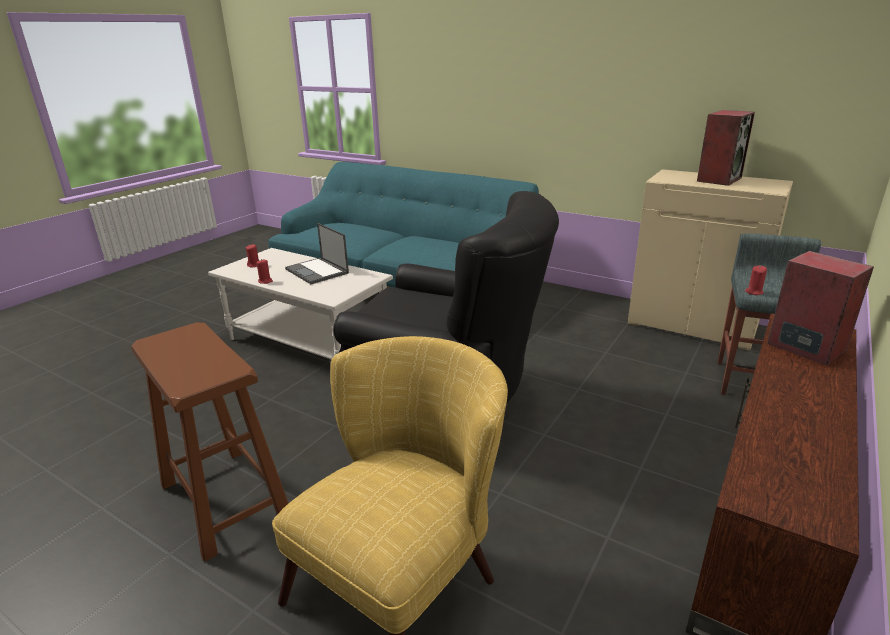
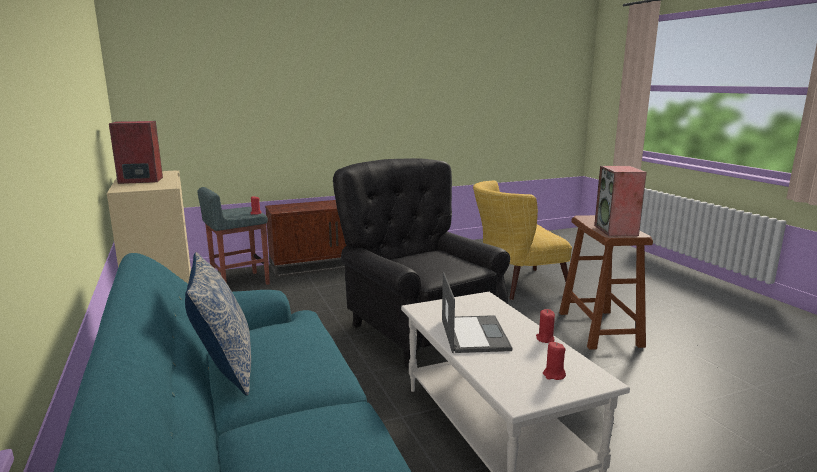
camera: 145 degrees left, 10 degrees down
(440, 237) = (225, 369): none -> pillow
(804, 347) = (304, 206): speaker -> speaker (616, 230)

